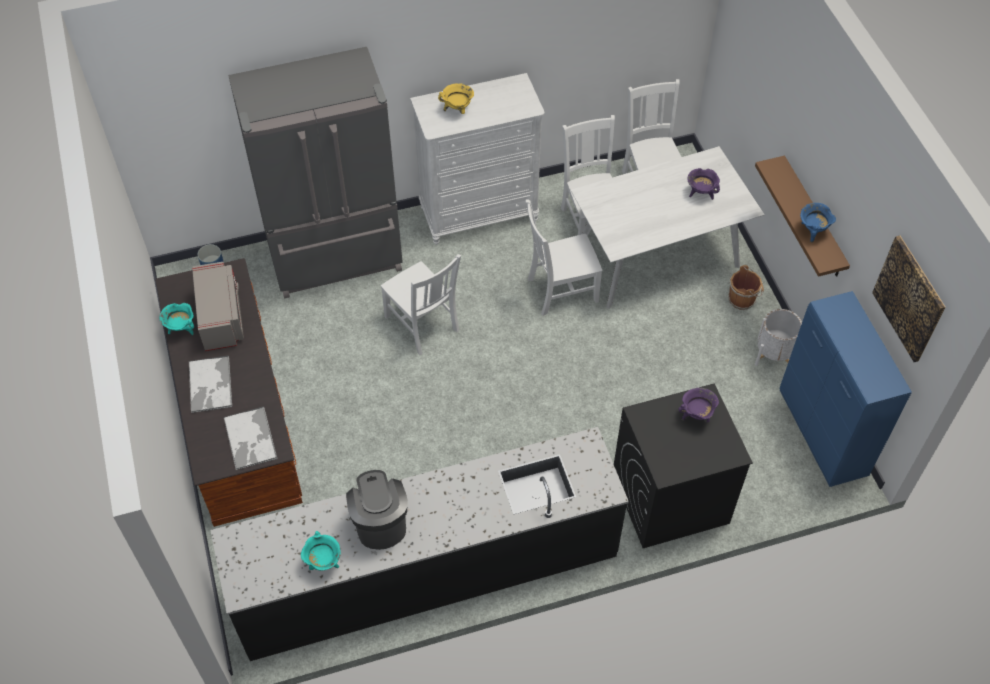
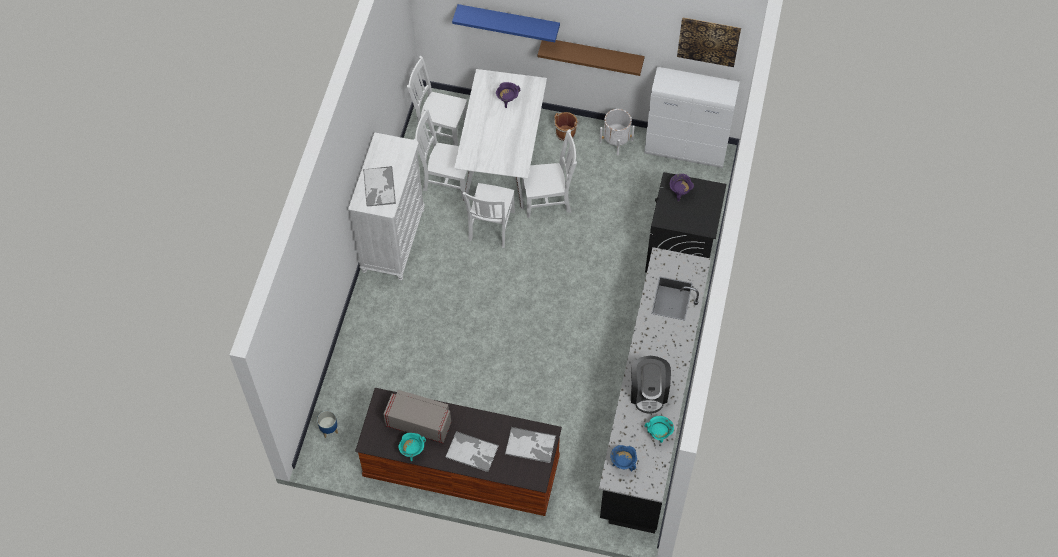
camera: 60 degrees left, 5 degrees up
(336, 258) = (370, 346): grey fridge -> none
(379, 522) = (648, 392): coffee machine -> coffee machine turned 105 degrees counterclockwise
(423, 325) = (465, 320): white chair -> white chair (548, 200)
(457, 109) = (379, 187): yellow cooking pot -> tray
(769, 104) = (508, 20): none -> blue shelf
(812, 231) = (608, 58): blue cooking pot -> blue cooking pot (623, 463)
(823, 434) = (686, 150): blue cabinet -> white cabinet

